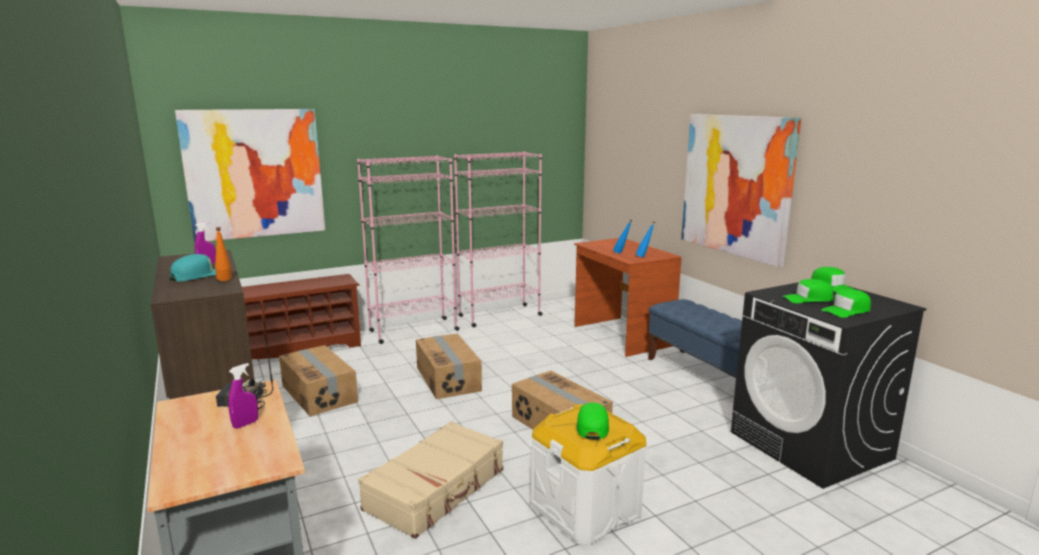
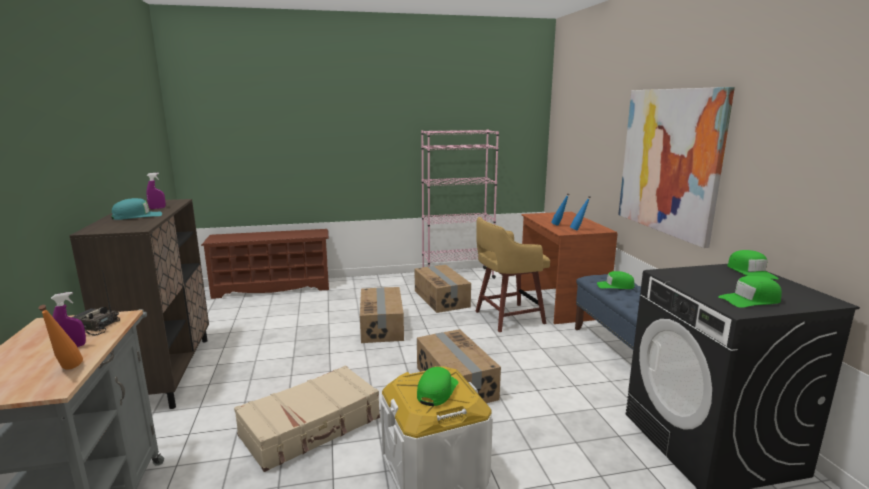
camera: 15 degrees right, 0 degrees up
(225, 281) = (148, 222): orange bottle -> orange bottle (67, 370)
(255, 174) = (251, 141): picture -> none
(319, 393) = (272, 326): cardboard box -> cardboard box (442, 298)
(413, 331) = (378, 281): pink bookcase -> none
(576, 355) = (507, 317): none -> yellow stool
(808, 299) = (711, 283): green cap -> green cap (615, 286)

